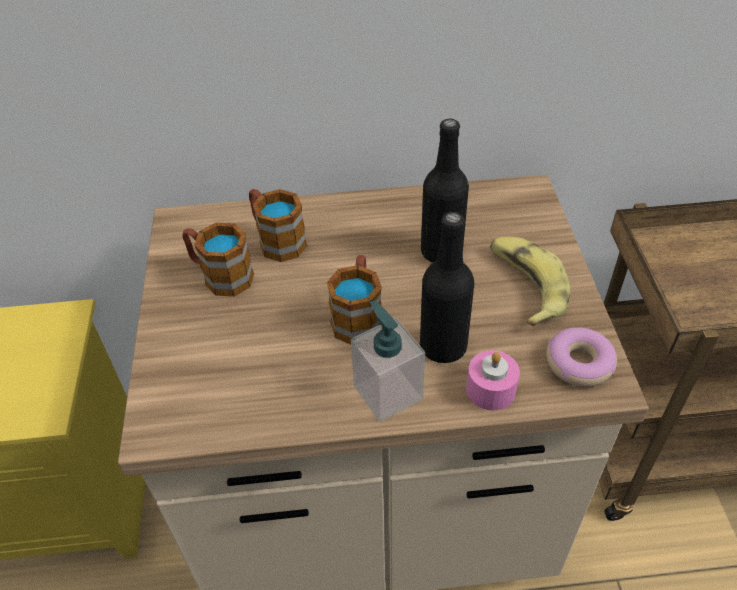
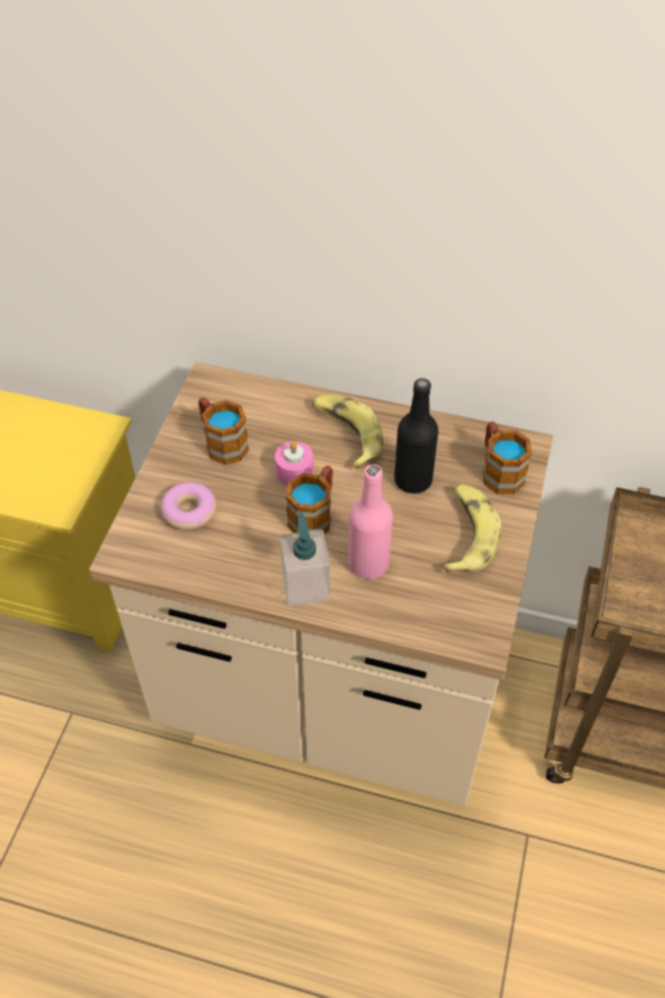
camera: 20 degrees right, 5 degrees up
(276, 240) = (280, 424): mug -> mug (498, 470)
(350, 229) = (346, 434): none -> banana
(443, 346) = (368, 563): black bottle -> pink bottle
(490, 389) = (387, 611): pink candle -> pink candle (294, 471)
(579, 363) = (471, 615): donut -> donut (189, 511)

